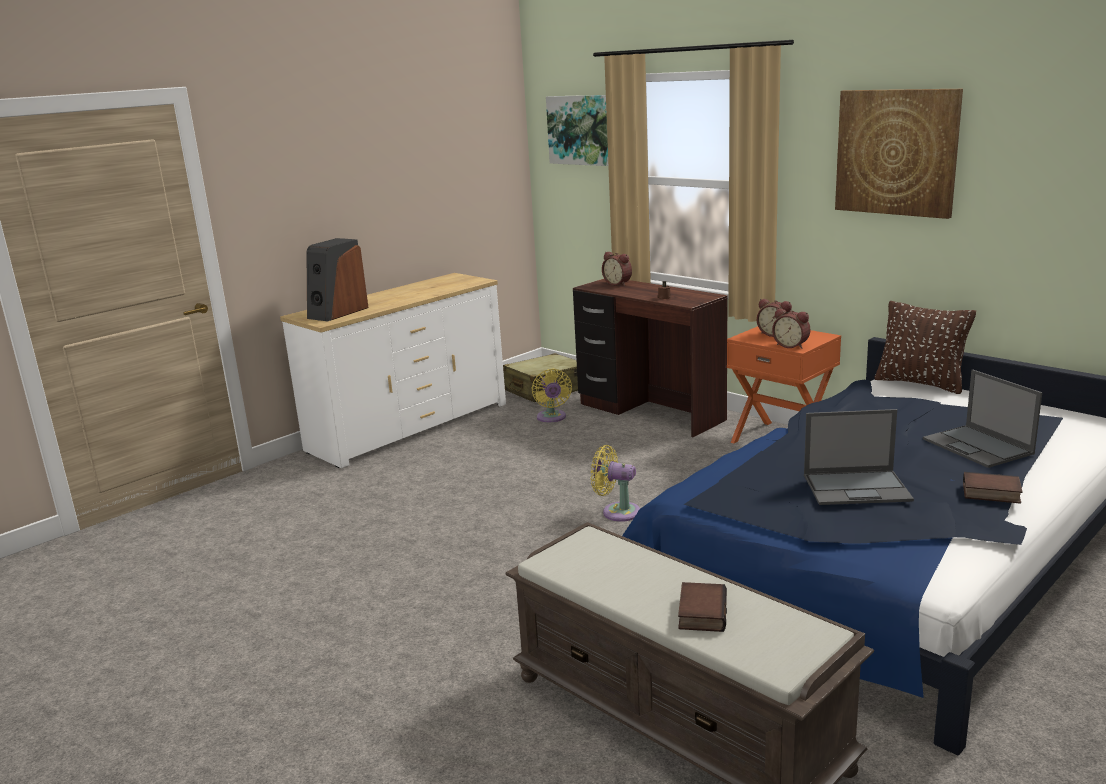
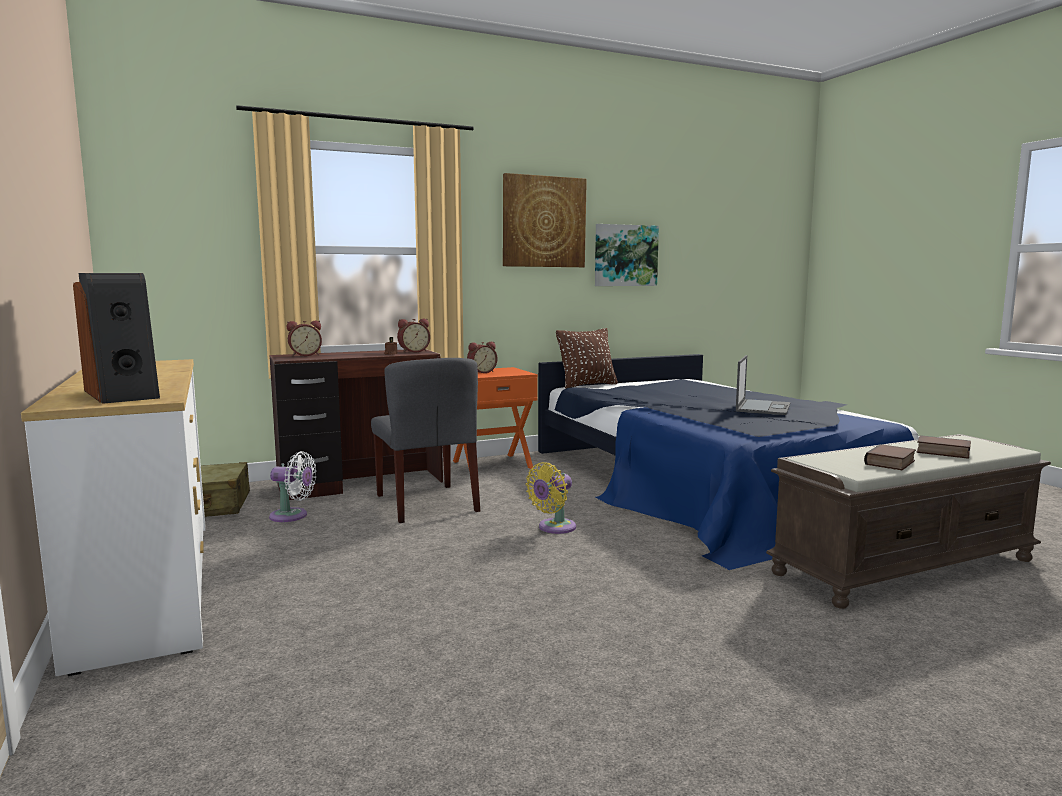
camera: 70 degrees left, 10 degrees down
(552, 418) = (292, 516): yellow fan -> white fan
(579, 130) = (191, 193): picture -> picture (625, 255)
(628, 448) = (427, 503): none -> grey chair
(791, 345) = (516, 373): alarm clock -> alarm clock (413, 351)
(978, 447) = (712, 390): laptop -> none
(990, 493) = (782, 397): book -> book (891, 463)

